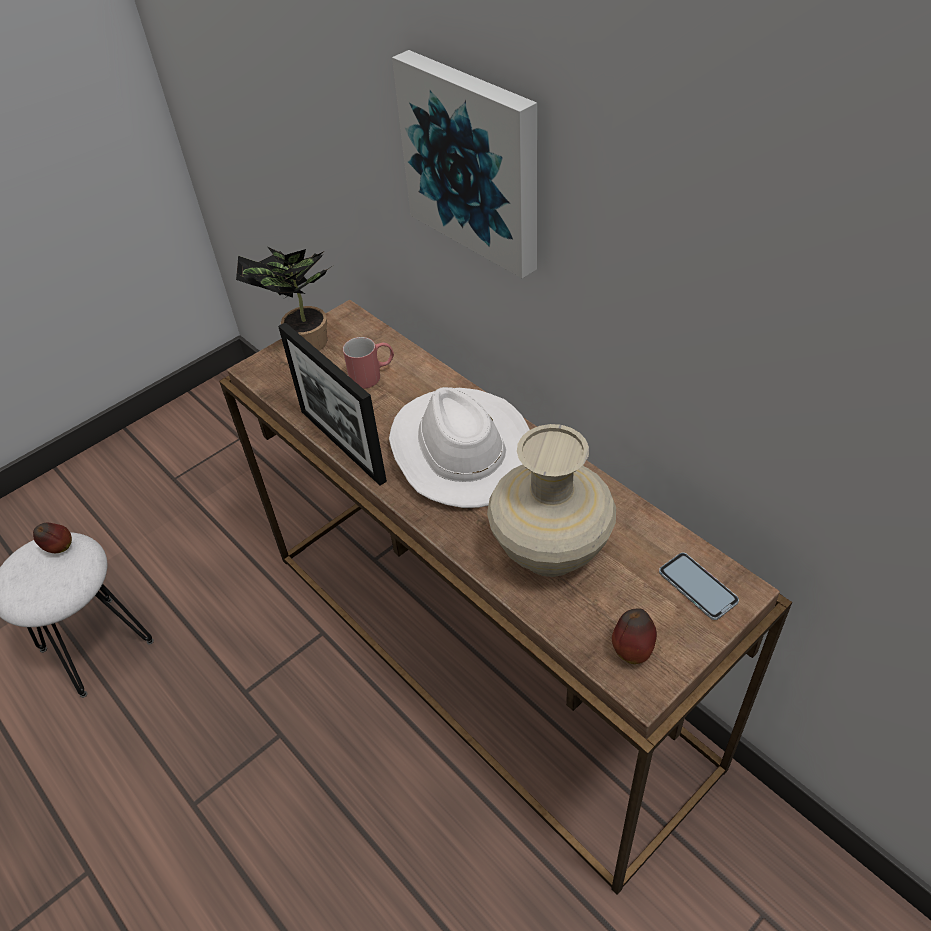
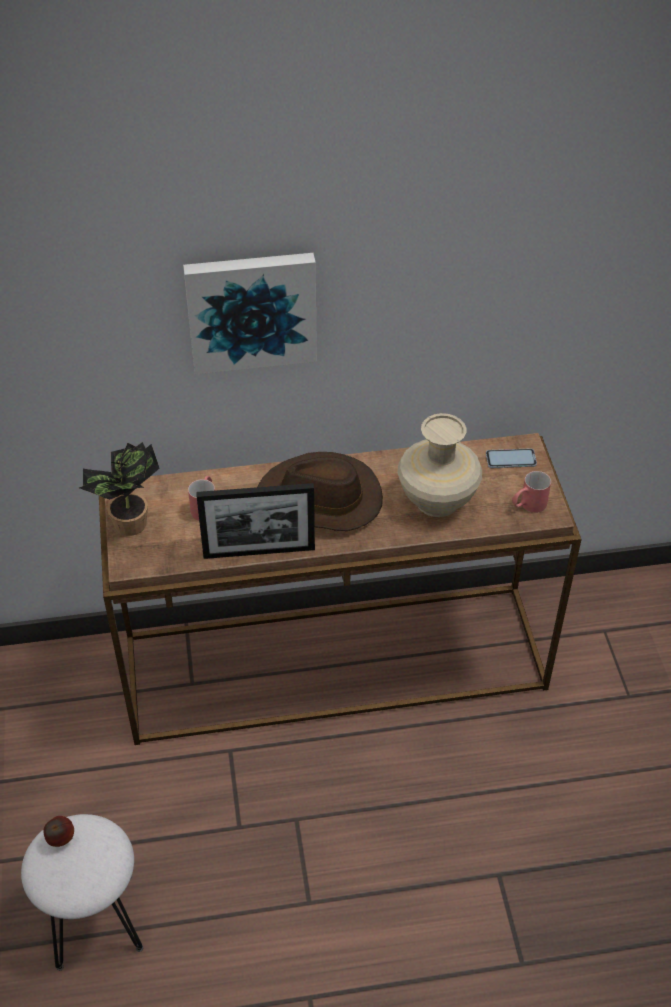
camera: 60 degrees left, 0 degrees up
(459, 450) = (320, 499): white hat -> brown hat
(632, 650) = (528, 506): apple -> red mug

